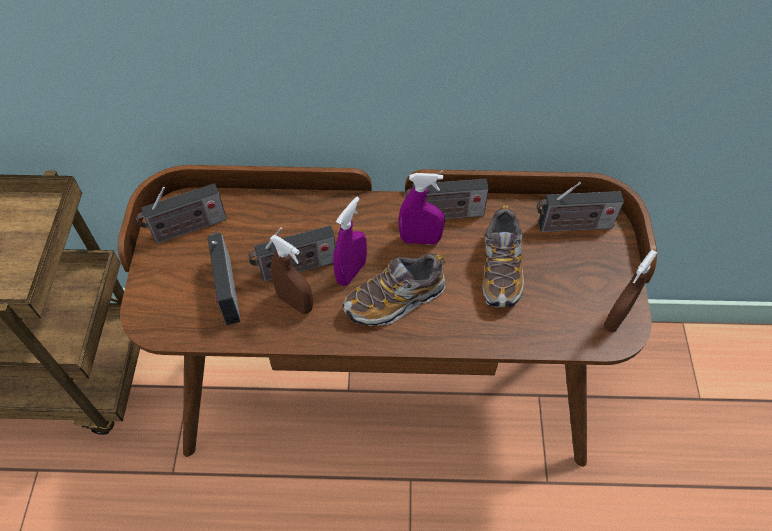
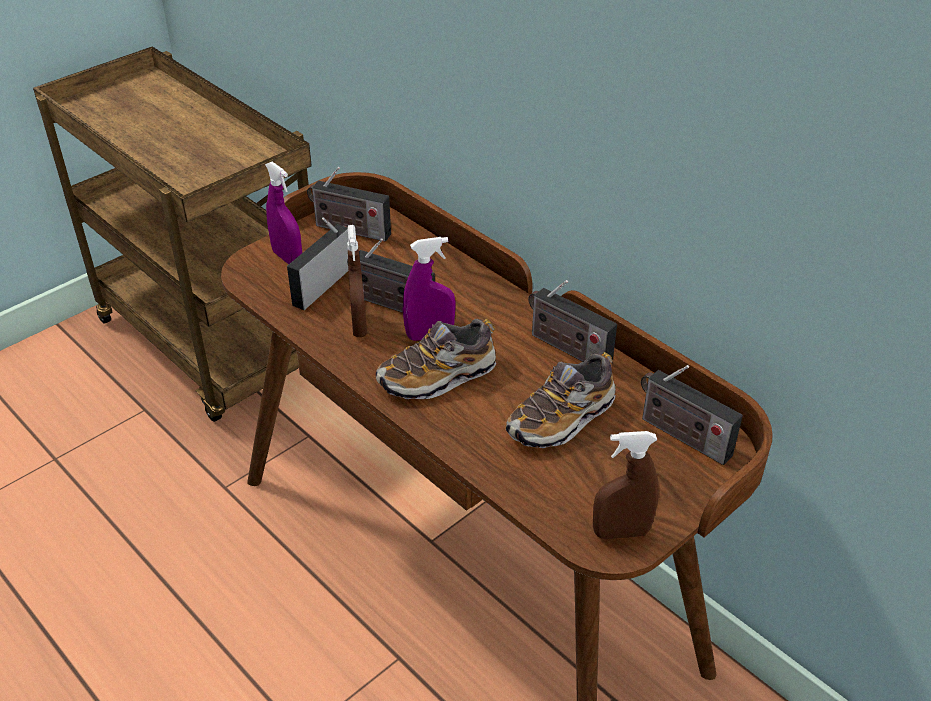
camera: 45 degrees right, 15 degrees down
(395, 300) = (437, 377): shoe -> shoe turned 45 degrees counterclockwise
(420, 240) = (519, 351): purple spray bottle -> purple spray bottle (287, 258)

